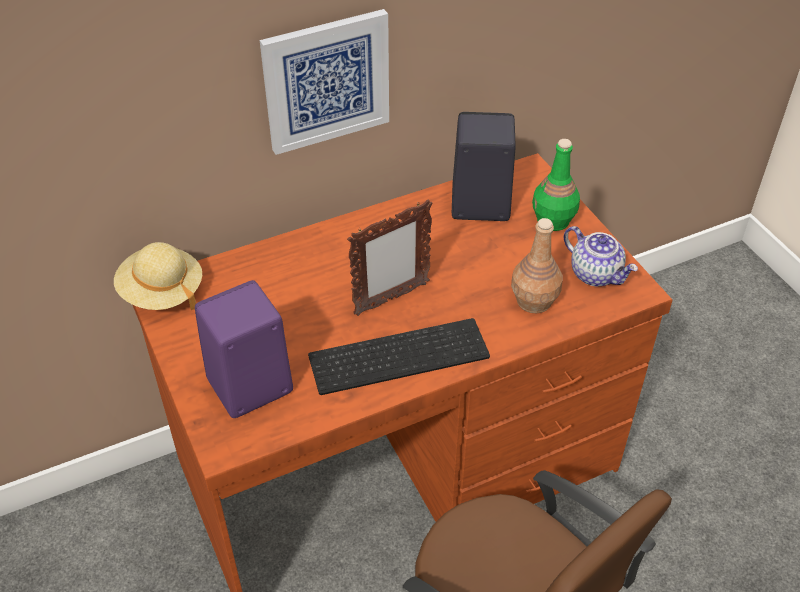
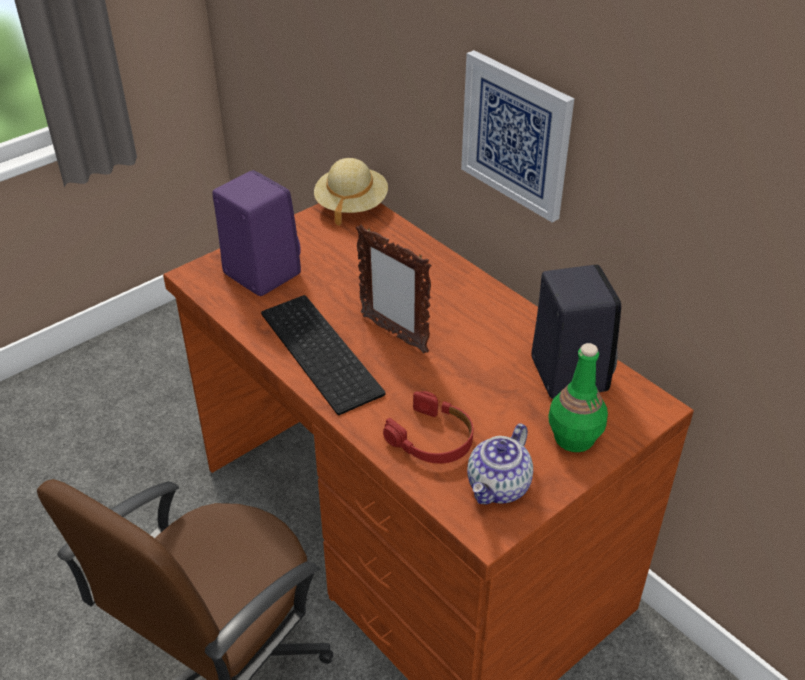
camera: 75 degrees right, 5 degrees down
(534, 301) = (432, 439): brown bottle -> red headphones

